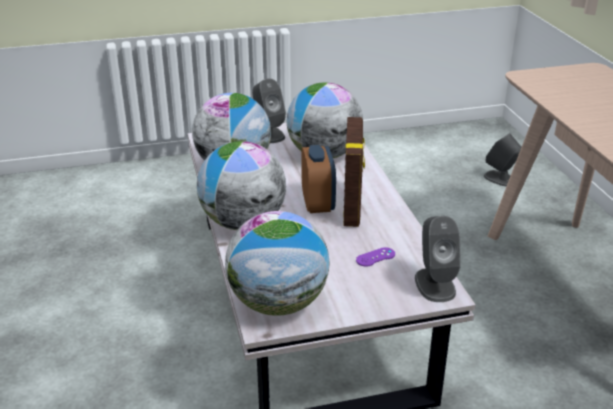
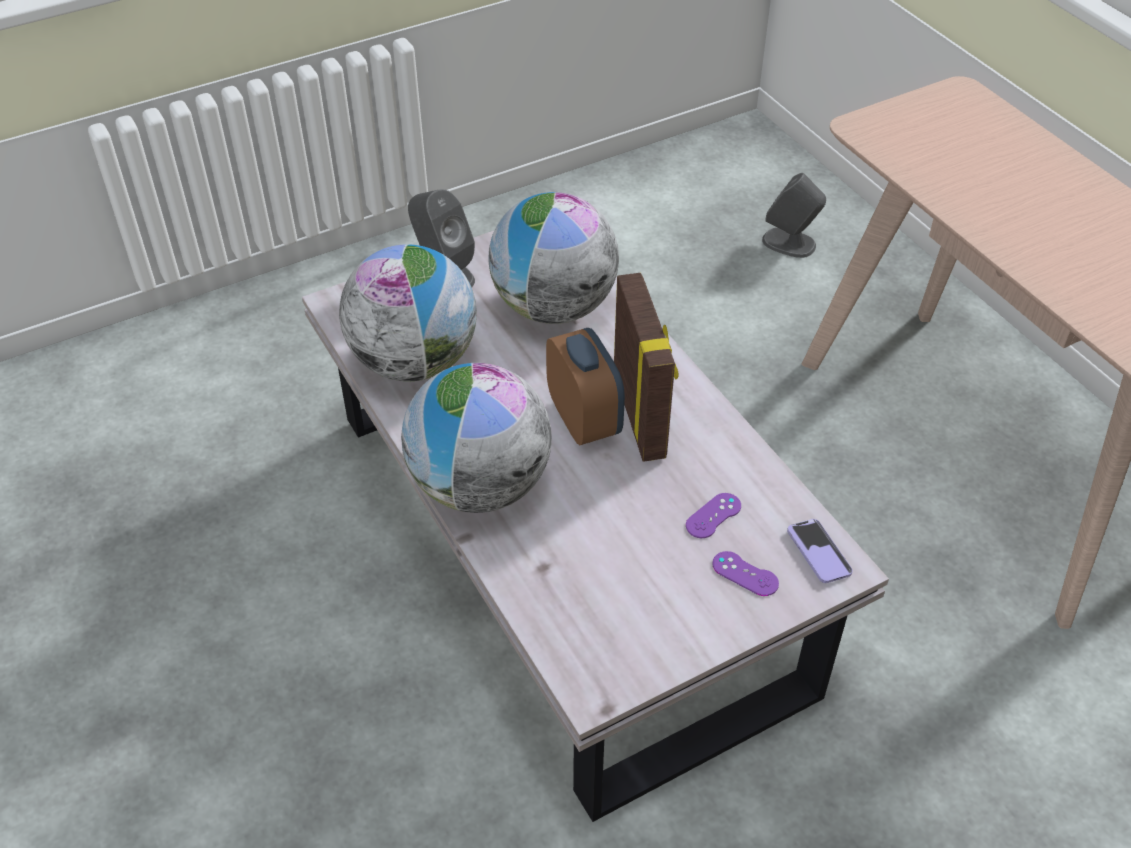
camera: 15 degrees left, 15 degrees up
(278, 303) = (600, 643): globe -> none
(383, 287) = (745, 574): none -> purple game controller
(434, 284) = (818, 552): grey speaker -> phone

